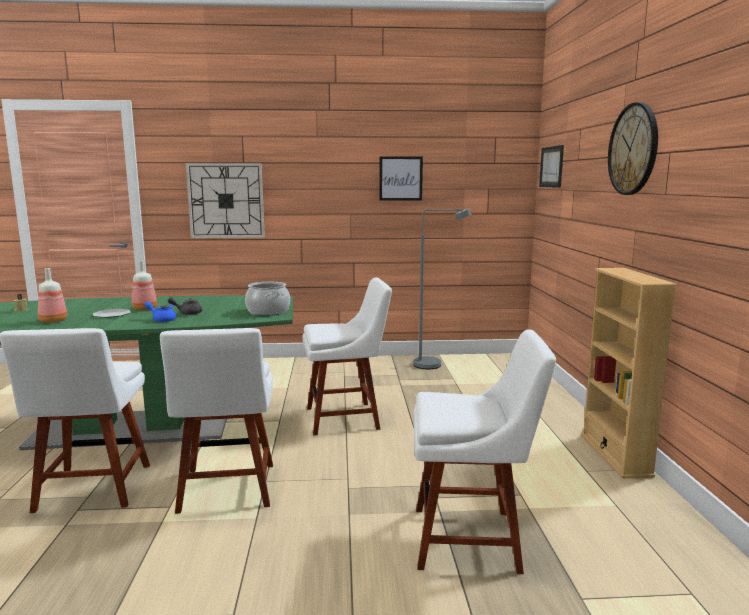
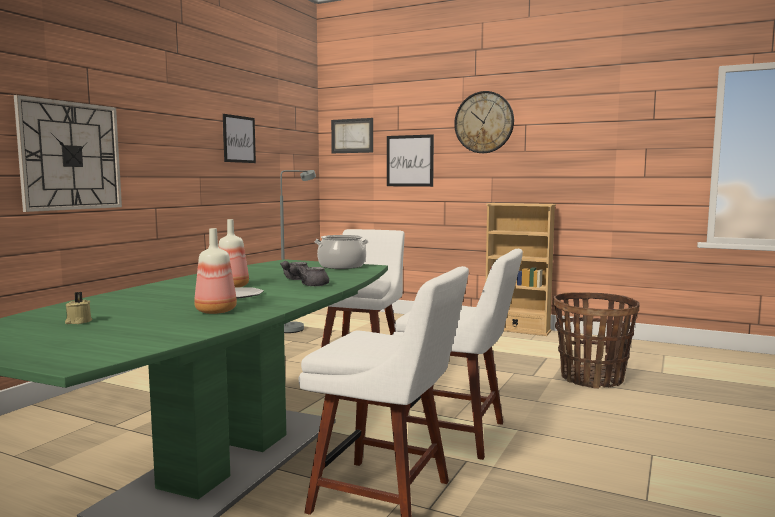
camera: 60 degrees left, 5 degrees down
(162, 319) = (310, 285): blue teapot -> grey teapot
(472, 539) = (592, 378): white chair -> basket
(580, 200) = (410, 161): none -> picture

